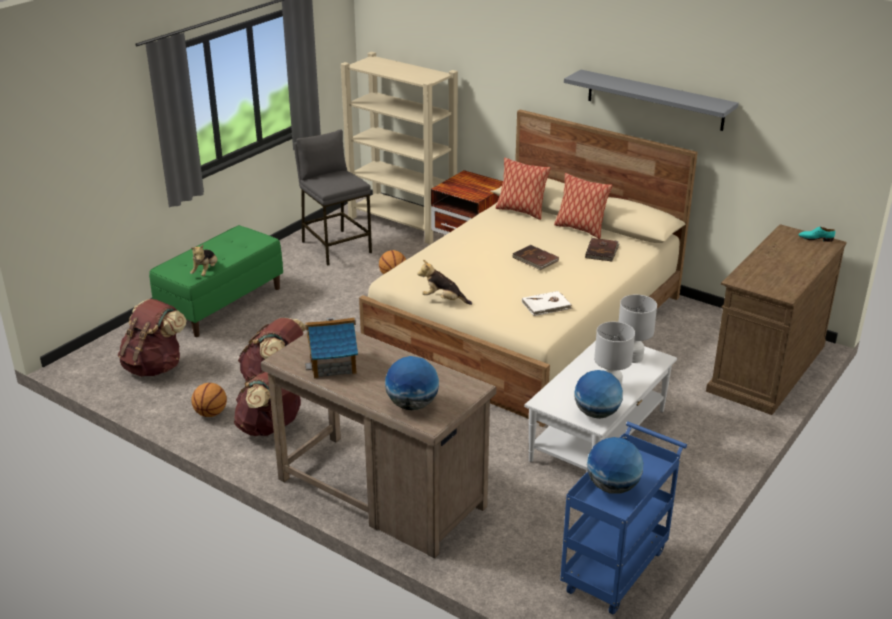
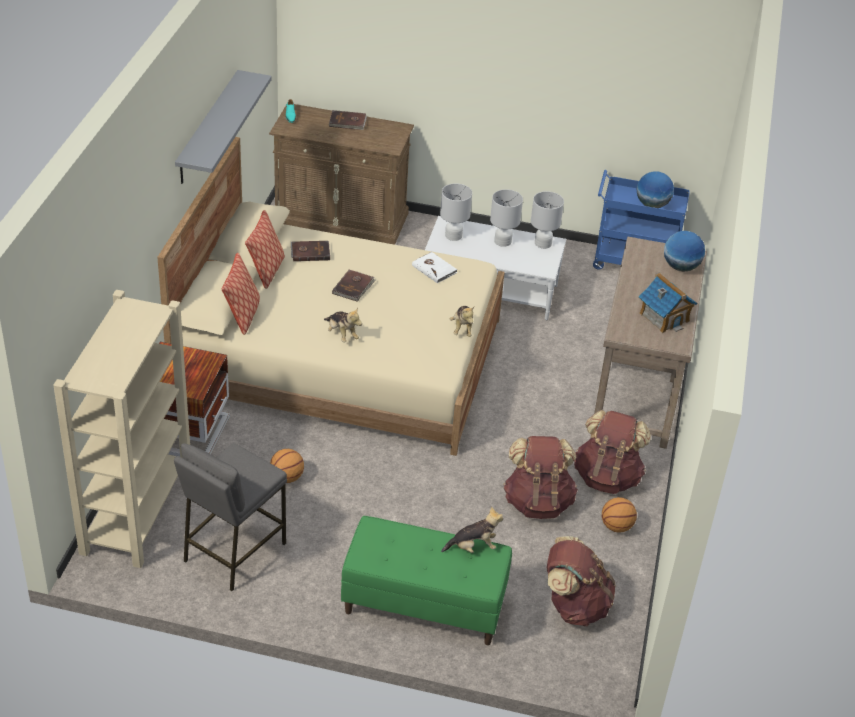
camera: 115 degrees left, 10 degrees up
(470, 244) = (341, 334): none -> plush toy
(596, 413) = (543, 243): globe -> grey table lamp
(799, 266) = (347, 122): none -> brown book

